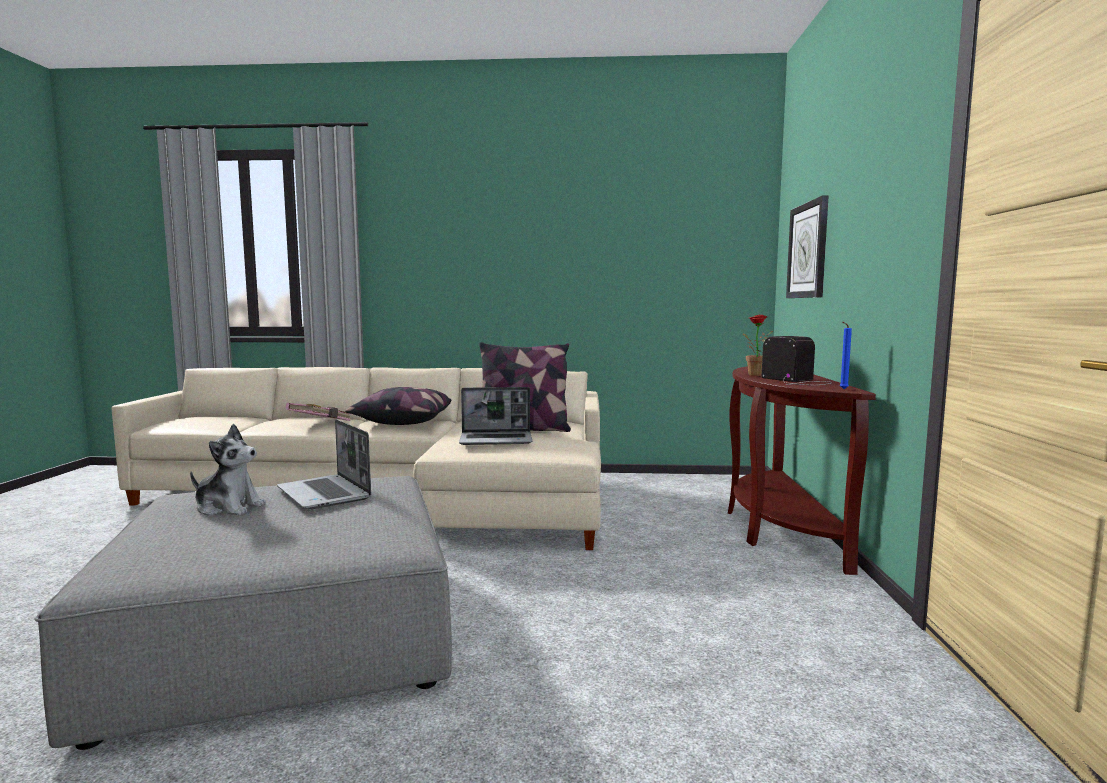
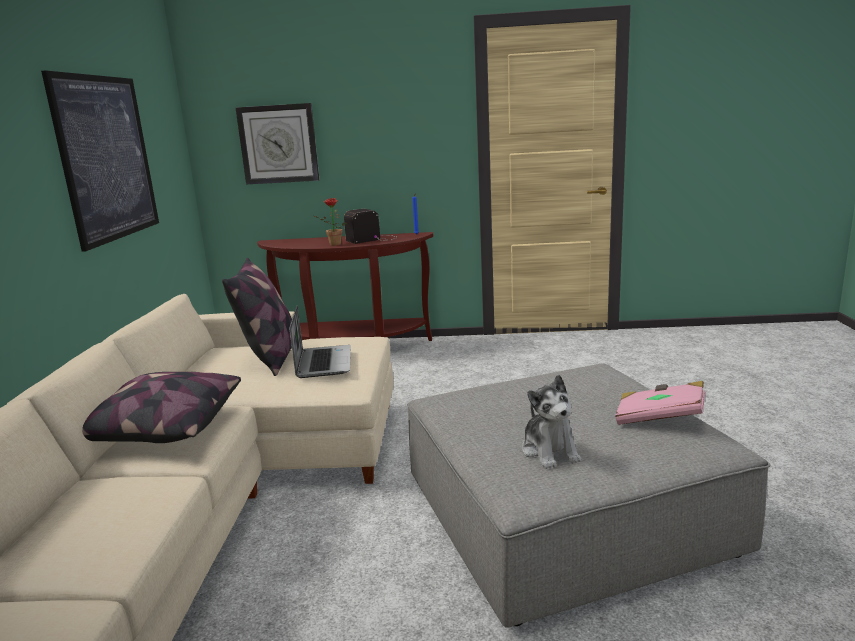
camera: 90 degrees left, 10 degrees up
(229, 507) = (550, 451): plush toy -> plush toy turned 150 degrees clockwise
(321, 423) = (132, 493): pink book -> pink book (659, 419)
(325, 494) = (498, 415): laptop -> none
(603, 257) = (107, 158): none -> picture

